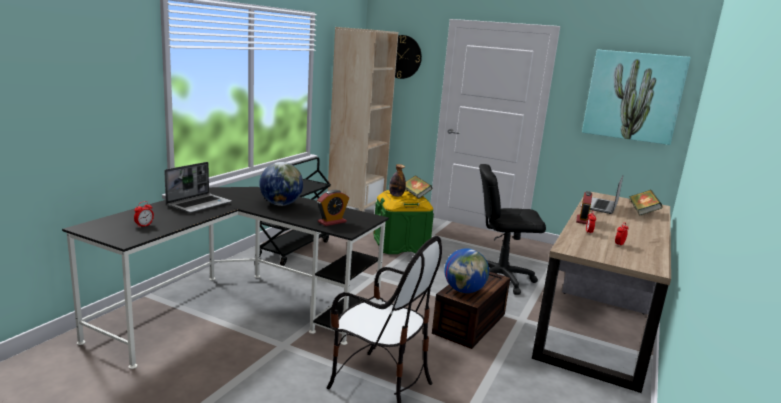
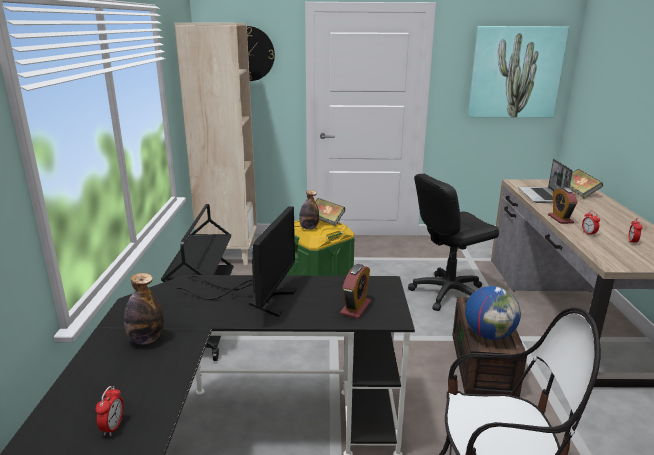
camera: 25 degrees left, 5 degrees up
(199, 204) = (146, 339): laptop -> bottle
(281, 204) = (256, 298): globe -> monitor

